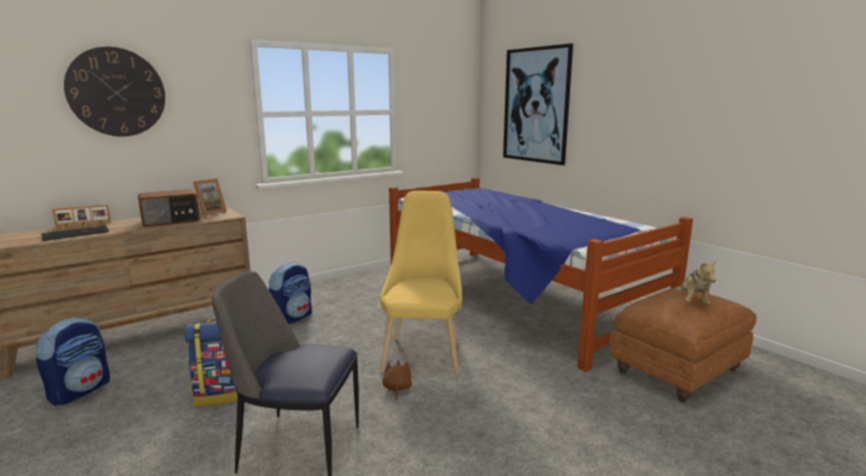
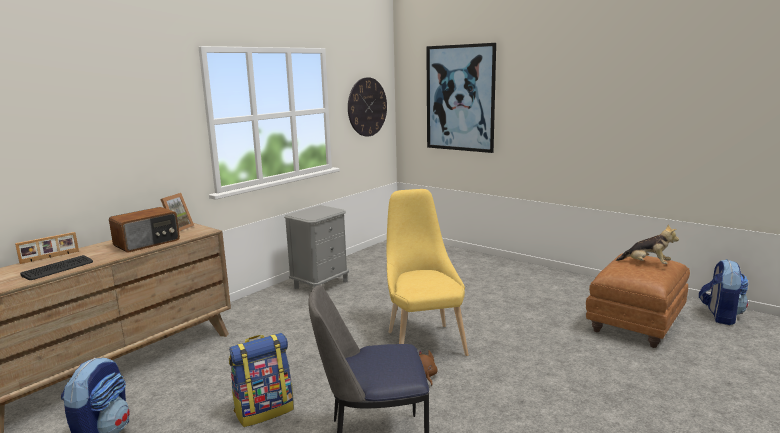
camera: 15 degrees left, 0 degrees up
(116, 92) = (74, 109): wall clock -> wall clock (367, 107)
(293, 317) = (272, 327): backpack -> backpack (720, 316)
(366, 285) = (321, 284): none -> grey nightstand
(513, 297) = (466, 278): bed -> none
(693, 301) = (647, 264): plush toy -> plush toy turned 60 degrees counterclockwise

